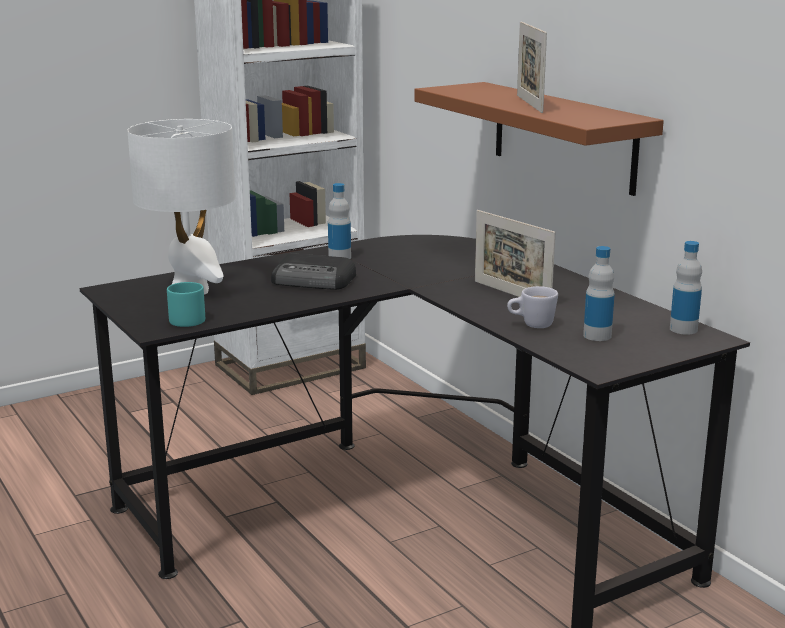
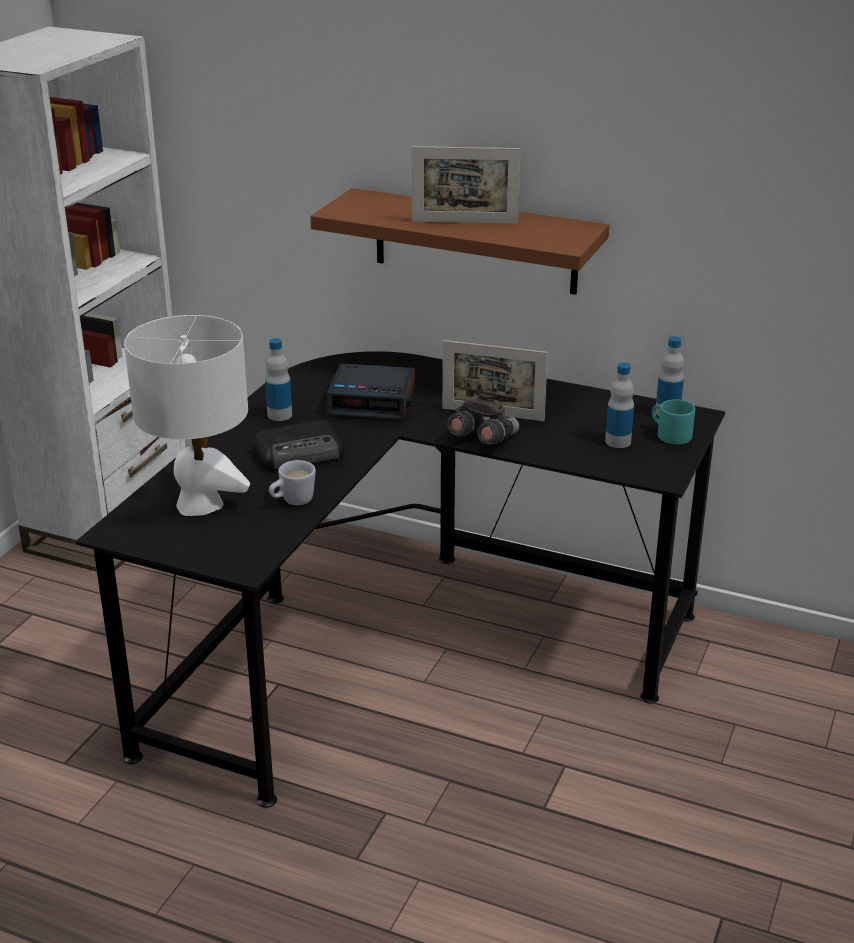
camera: 35 degrees left, 10 degrees up
(186, 318) = (253, 542): turquoise mug -> turquoise mug (669, 434)
(424, 266) = (373, 402): none -> alarm clock
(474, 306) = (482, 439): none -> grey binoculars
(529, 104) = (464, 222): picture frame -> picture frame turned 45 degrees counterclockwise
(531, 325) = (555, 446): white mug -> white mug (292, 502)

